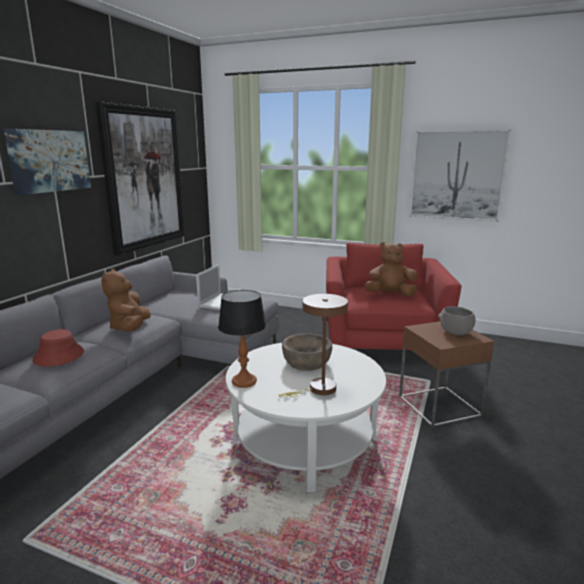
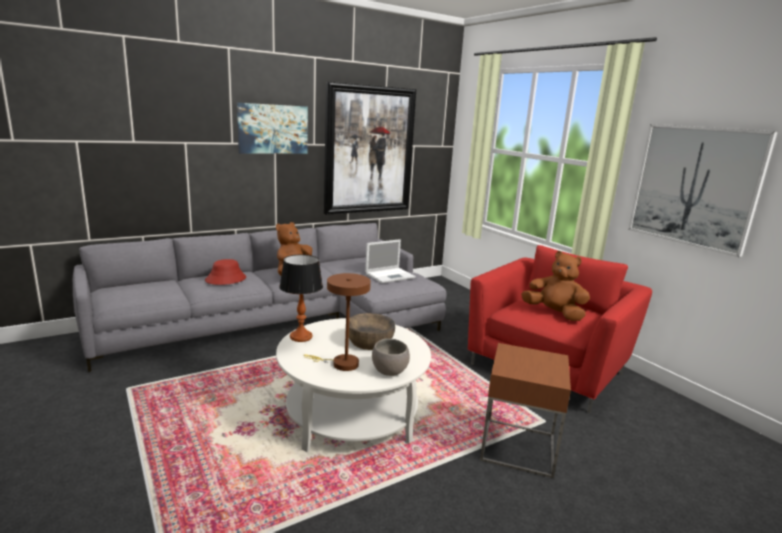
camera: 35 degrees right, 0 degrees up
(455, 332) = (542, 366): grey bowl -> grey bowl (389, 370)

